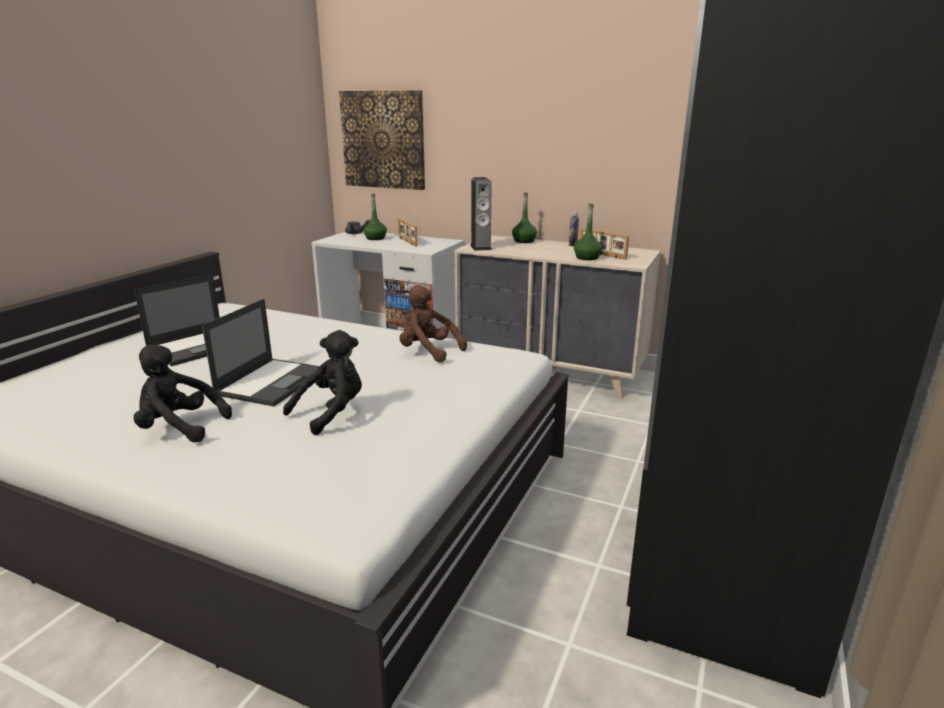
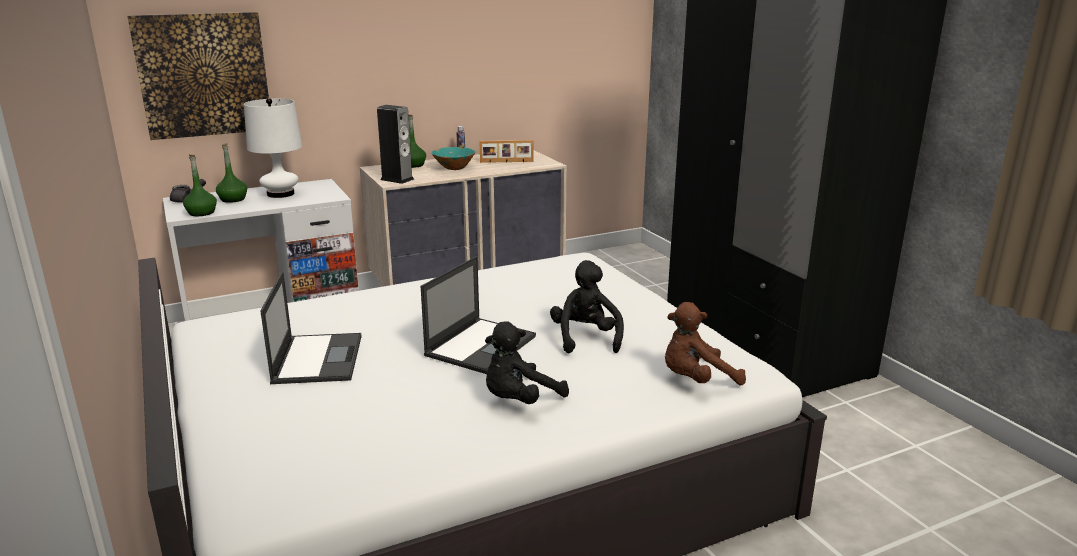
camera: 50 degrees left, 0 degrees up
(272, 382) = (481, 345): laptop -> laptop turned 60 degrees clockwise
(407, 241) = (281, 194): picture frame -> white table lamp
(428, 352) = (519, 279): brown plush toy -> brown plush toy (696, 380)
(545, 249) = (454, 168): none -> turquoise bowl
(587, 257) = (505, 167): green bottle -> green bottle (201, 213)

